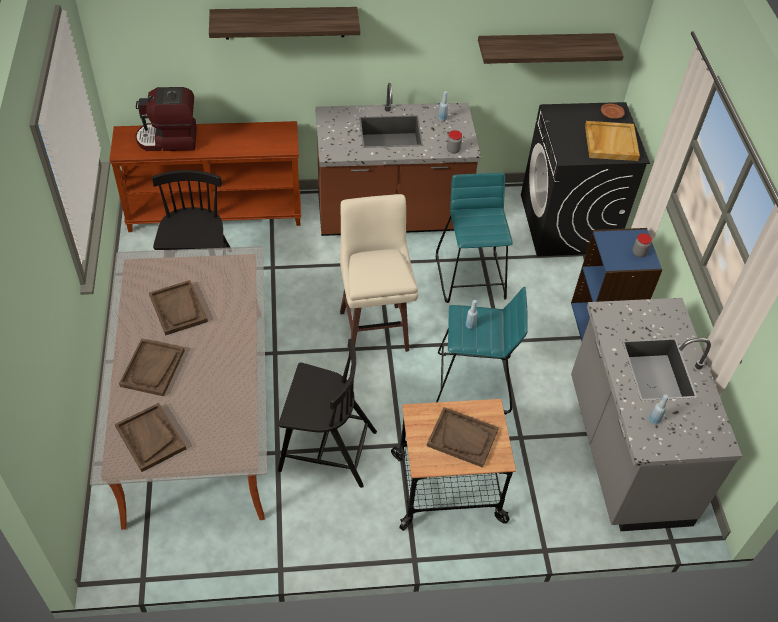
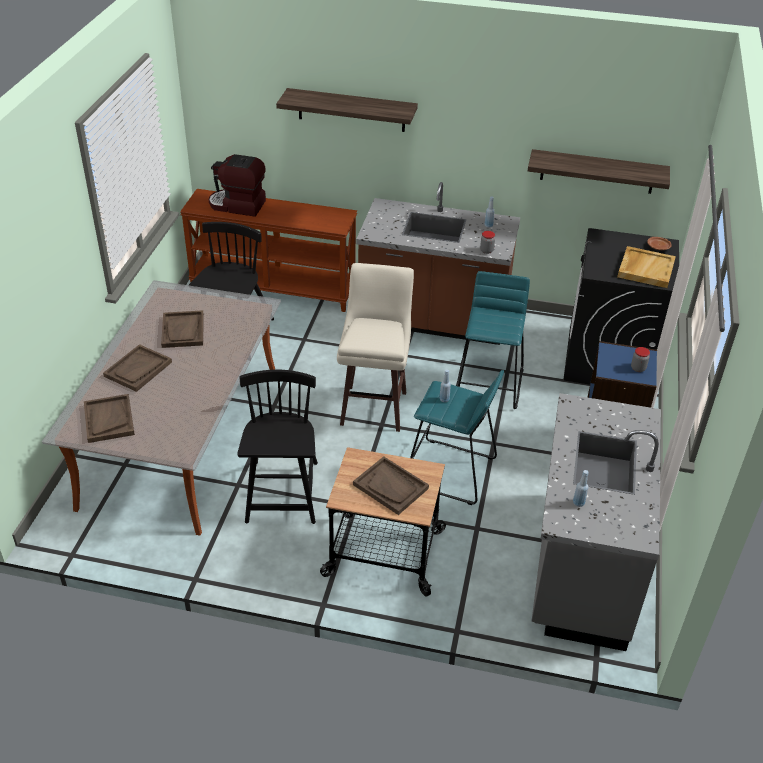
camera: 20 degrees right, 10 degrees down
(325, 450) = (283, 493): black chair -> black chair turned 120 degrees counterclockwise

